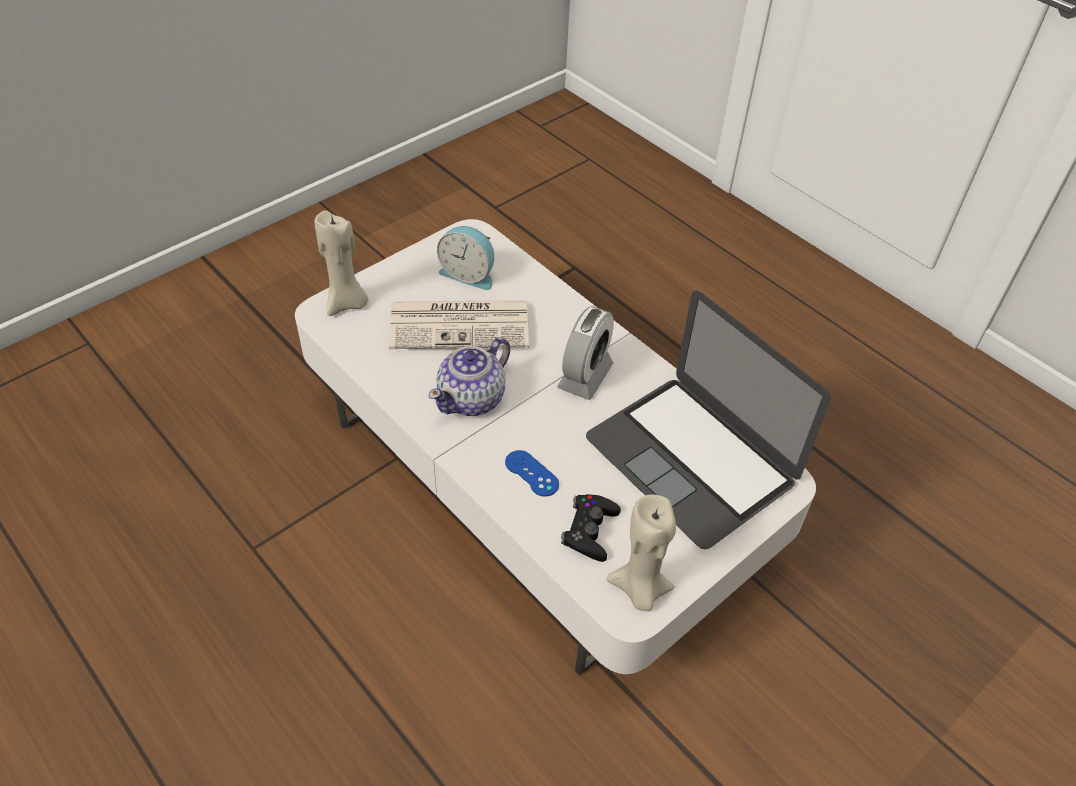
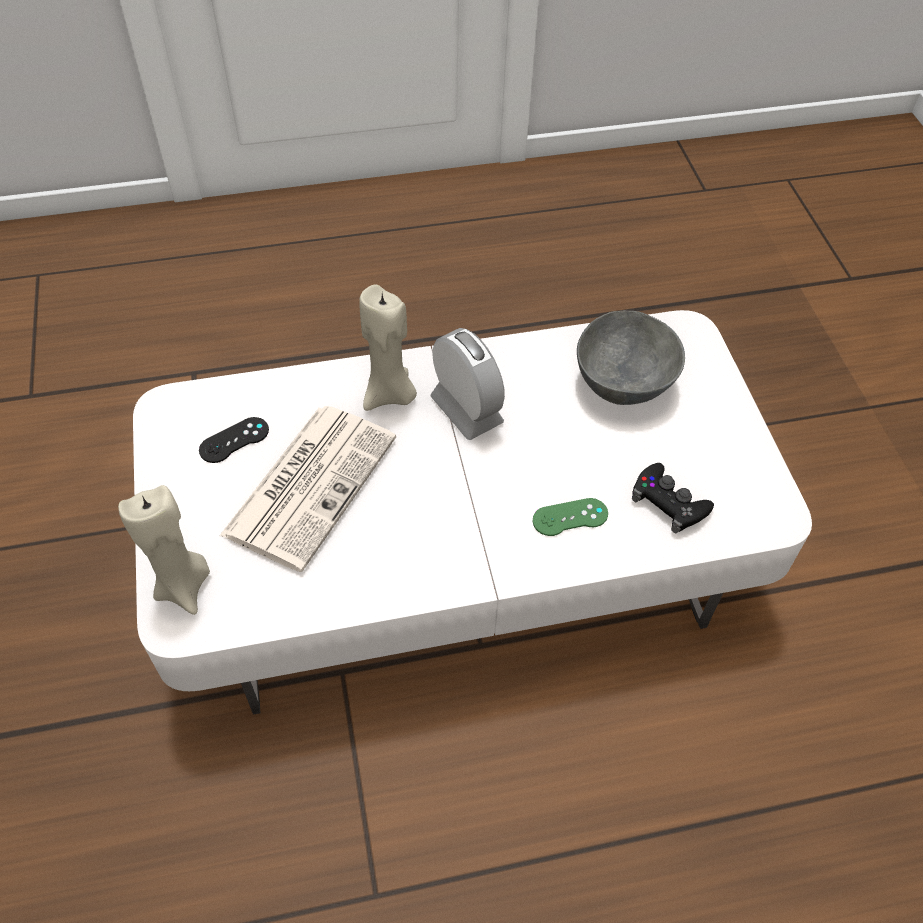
camera: 60 degrees left, 5 degrees up
(469, 274) = (234, 440): alarm clock -> black game controller
(472, 398) = (433, 523): teapot -> none
(531, 473) = (570, 517): blue game controller -> green game controller
(640, 590) = (756, 497): beige candle -> beige candle (390, 395)
(691, 459) = (624, 382): laptop -> grey bowl

